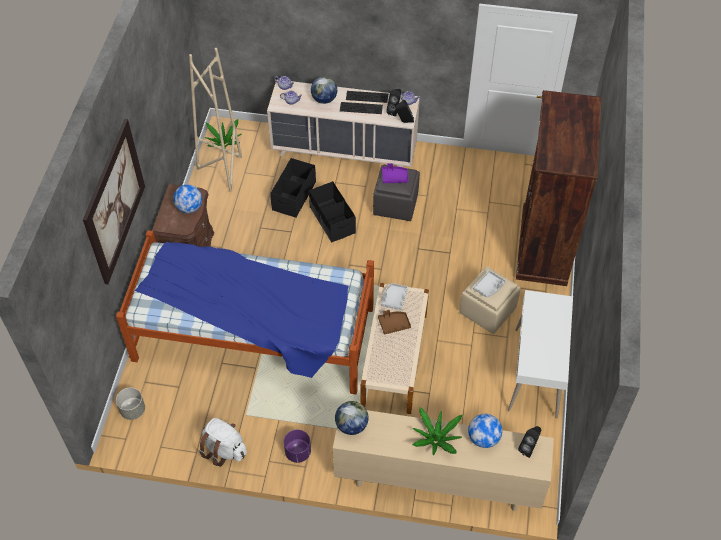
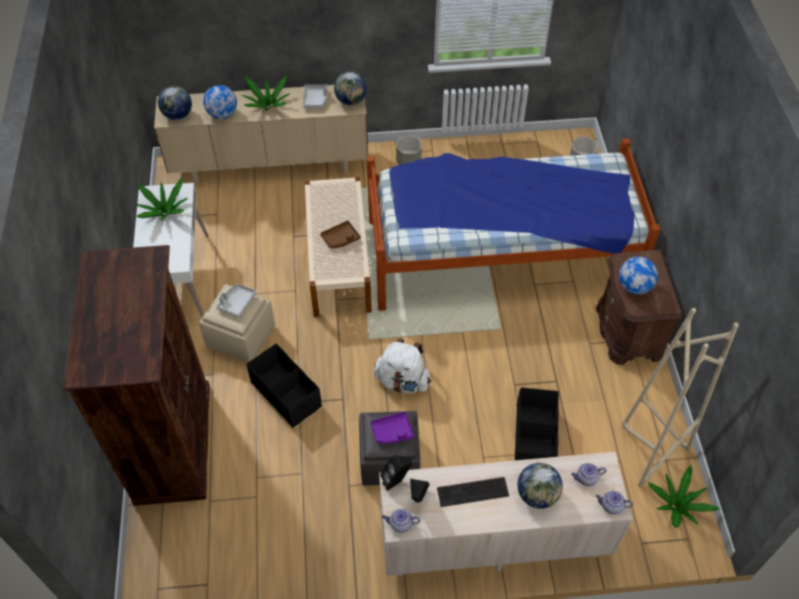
camera: 165 degrees right, 0 degrees up
(114, 201) = (680, 114): picture -> none
(224, 449) = (478, 150): white backpack -> white backpack (402, 381)
(297, 452) = (408, 161): purple planter -> grey planter
(332, 220) = (468, 413): black storage box -> black storage box (286, 394)
(367, 96) = (471, 519): keyboard -> none
(394, 298) = (348, 266): grey tray -> grey tray (315, 100)
(529, 448) = (178, 115): black speaker -> globe
(544, 349) = (164, 212): none -> potted plant

